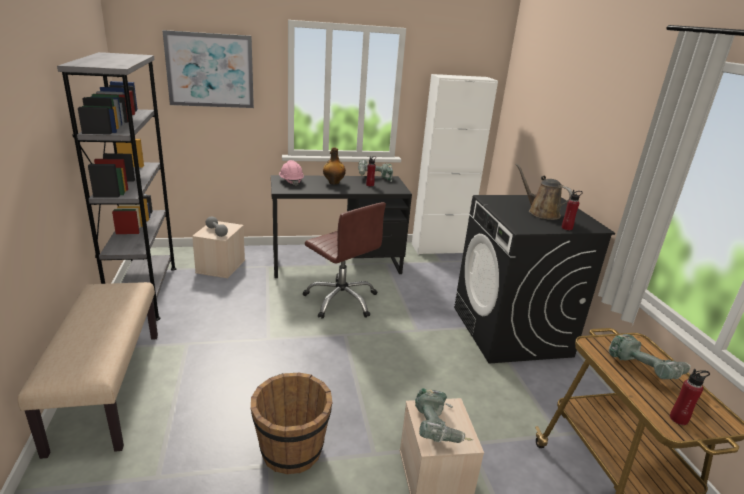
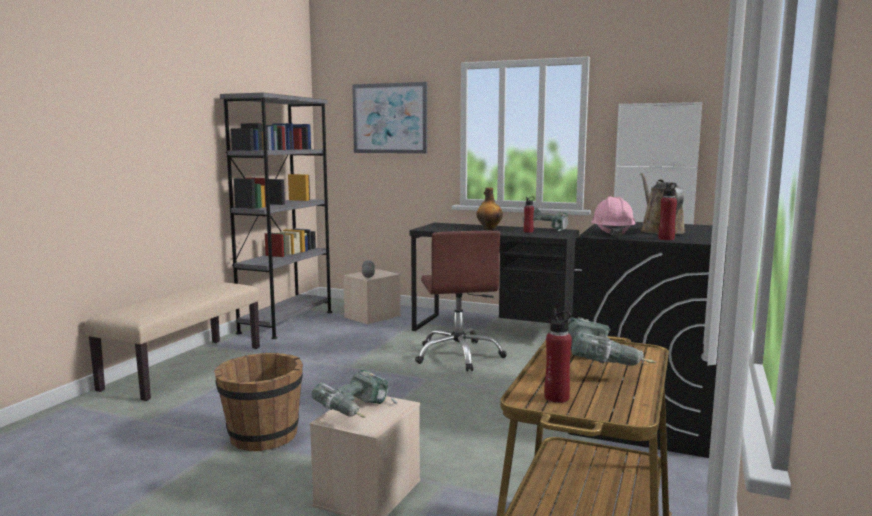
camera: 35 degrees right, 15 degrees down
(291, 181) = (445, 226): pink hard hat -> pink hard hat (612, 234)

